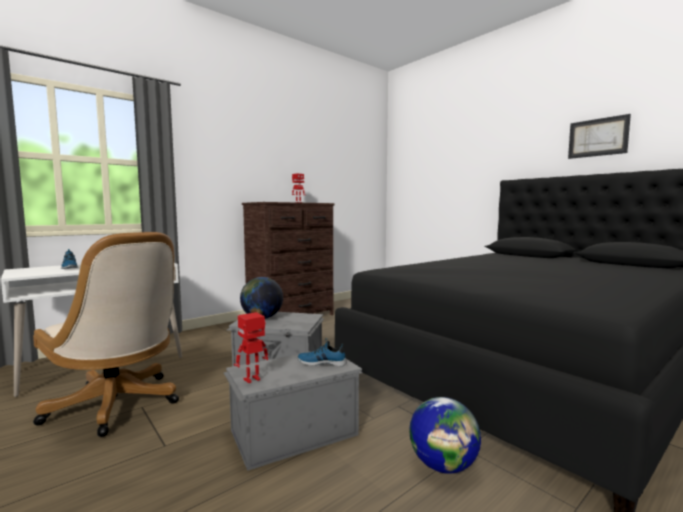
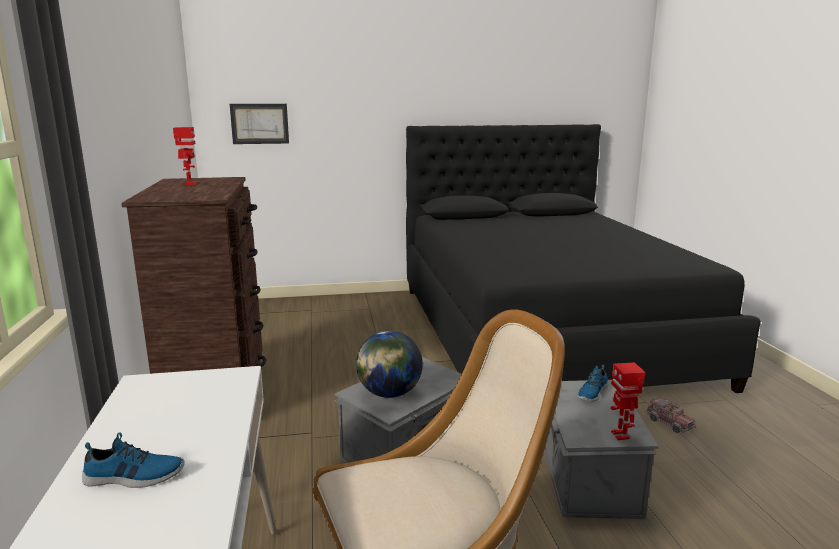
camera: 60 degrees left, 10 degrees up
(443, 465) = (669, 423): globe -> toy truck
(597, 137) = (500, 85): picture -> picture (259, 123)

